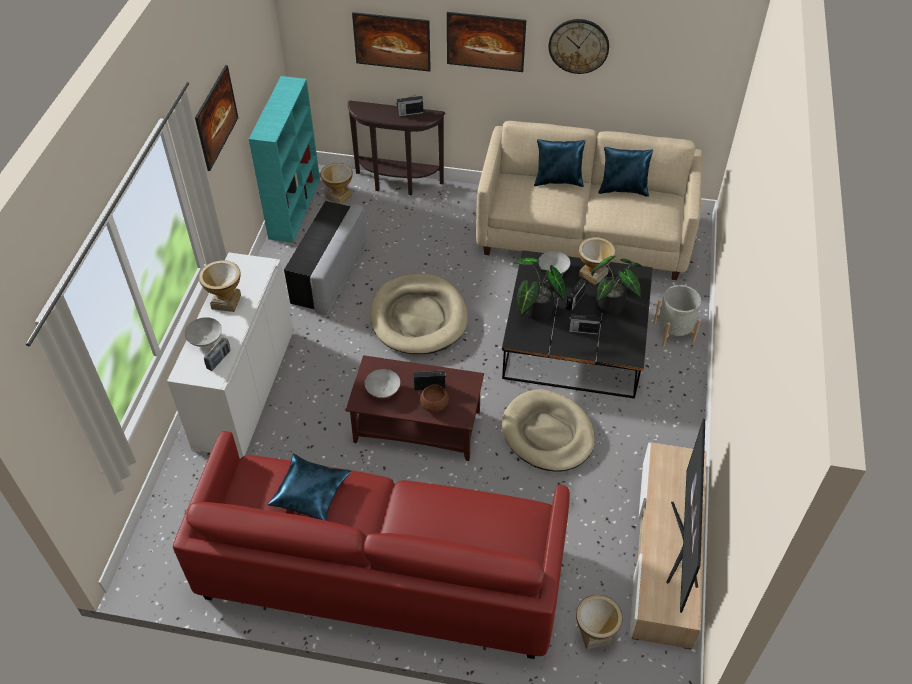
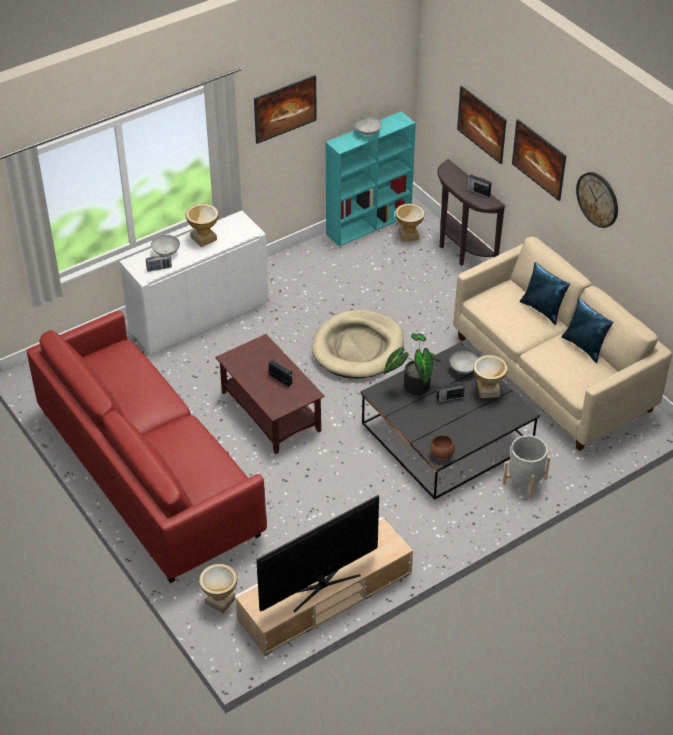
camera: 45 degrees right, 5 degrees down
(309, 492) = (134, 382): blue pillow -> none
(329, 273) = (337, 282): grey ottoman -> none
(382, 390) = (250, 361): grey bowl -> grey bowl (367, 132)
(434, 405) = (268, 391): brown bowl -> brown bowl (441, 453)
(547, 433) = (346, 476): beige dog bed -> none
(583, 330) = (429, 419): radio -> none
(613, 304) = (474, 418): potted plant -> none

